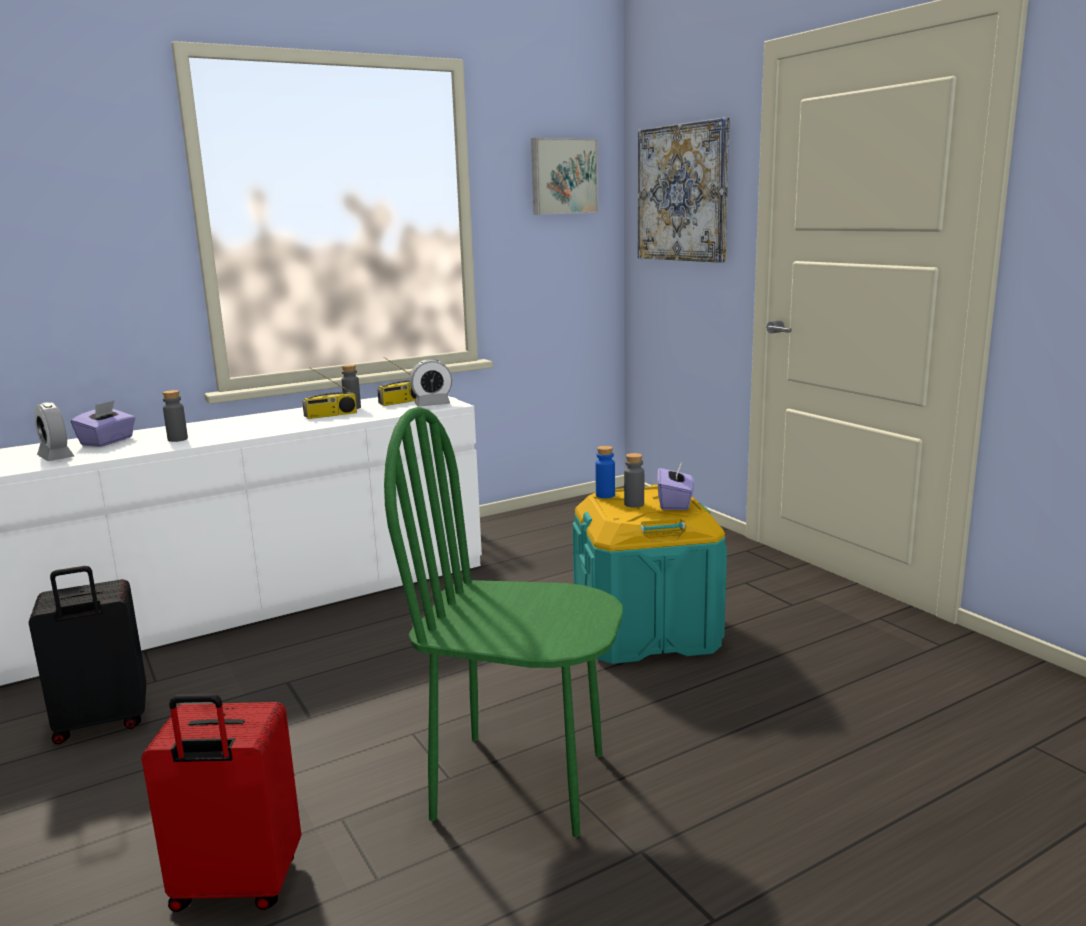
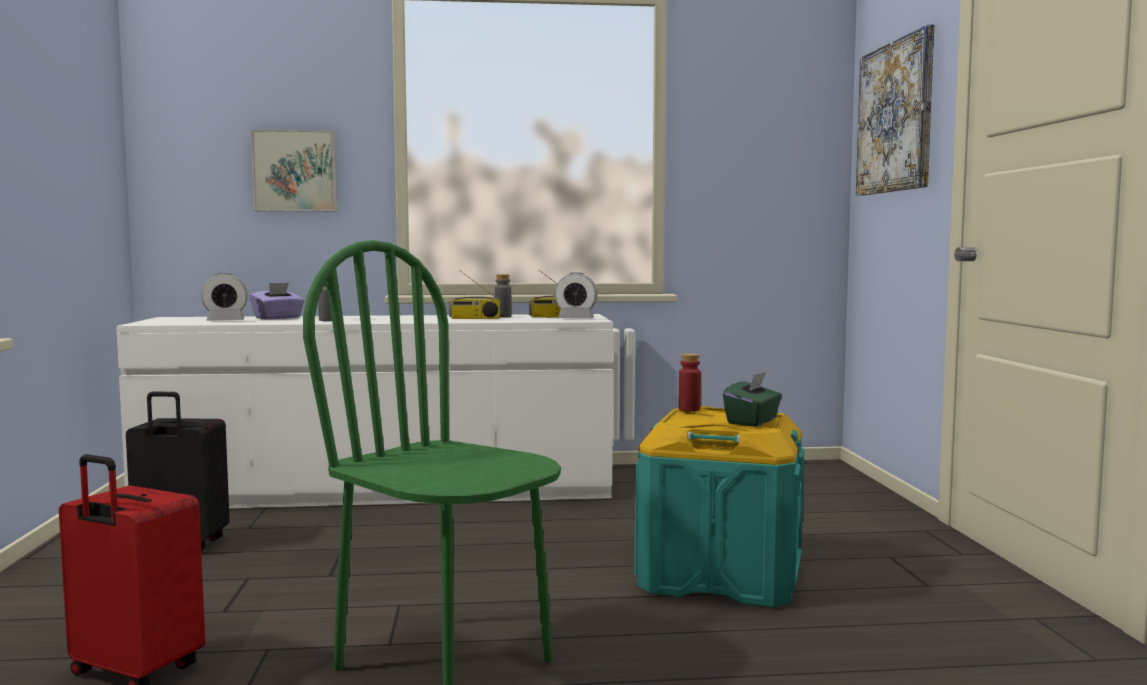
camera: 25 degrees right, 10 degrees down
(56, 457) = (225, 321): alarm clock -> alarm clock turned 90 degrees counterclockwise
(563, 176) = (775, 109): picture -> picture (295, 171)
(605, 495) = (689, 409): blue bottle -> red bottle
(634, 504) = (707, 417): grey bottle -> none
(675, 503) = (752, 421): purple tissue box -> green tissue box

